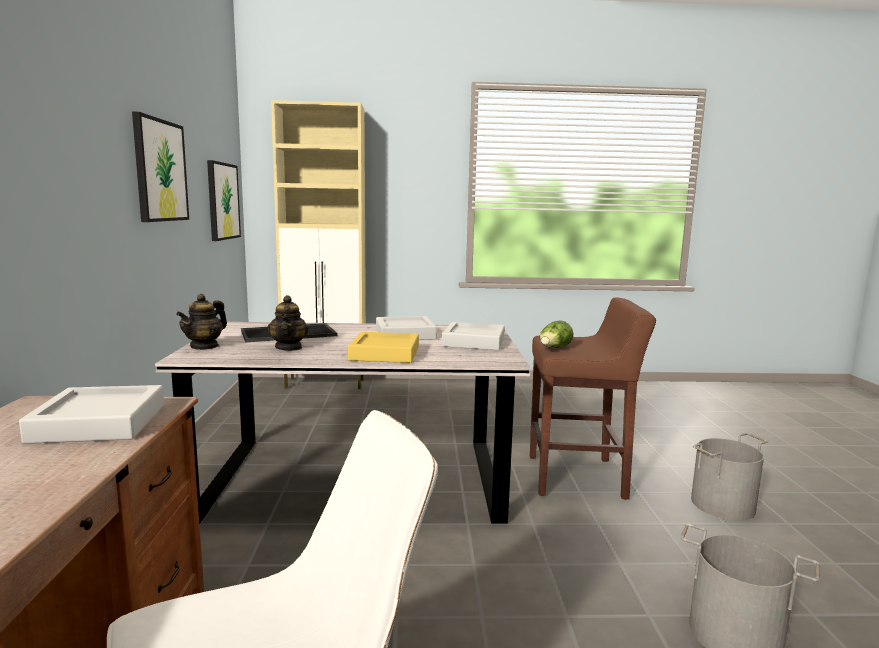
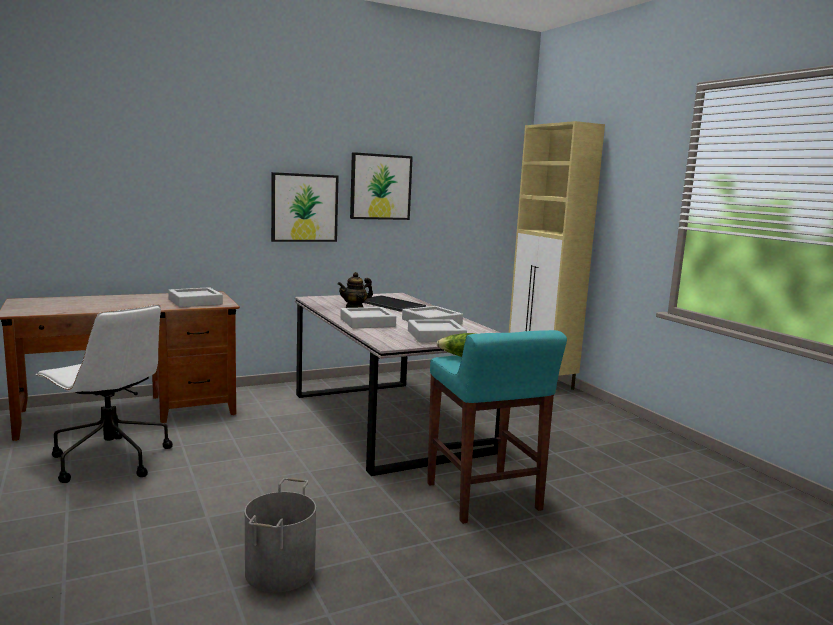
camera: 65 degrees right, 0 degrees up
(204, 346) = (336, 297): teapot -> none
(222, 201) = (479, 208): picture -> picture (304, 208)
(384, 354) = (367, 322): yellow tray -> grey tray
(578, 477) = (483, 498): brown stool -> turquoise stool
(723, 505) = (508, 579): grey bucket -> none

